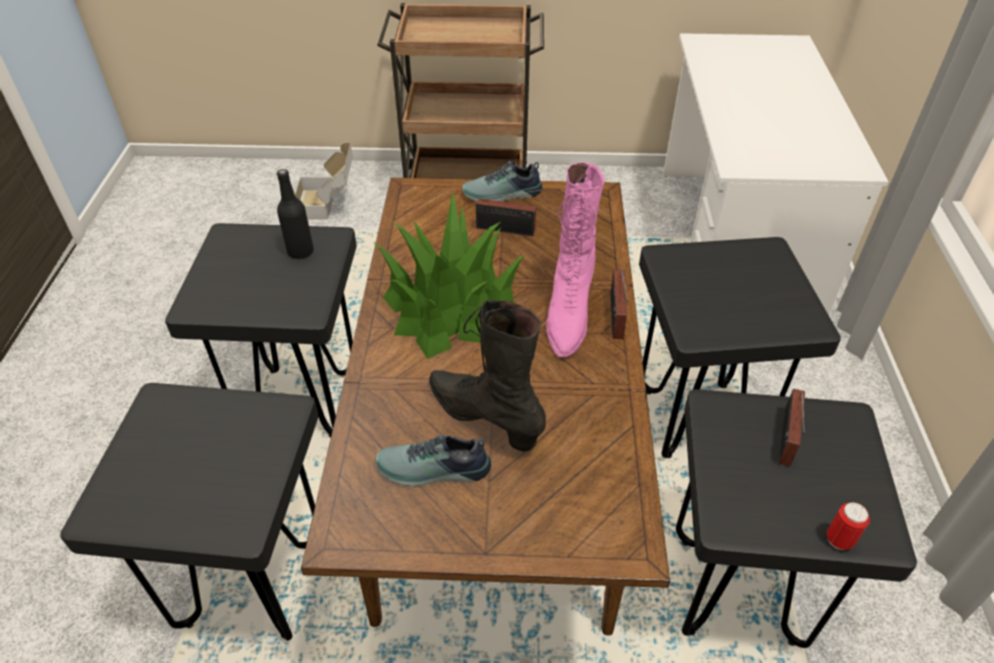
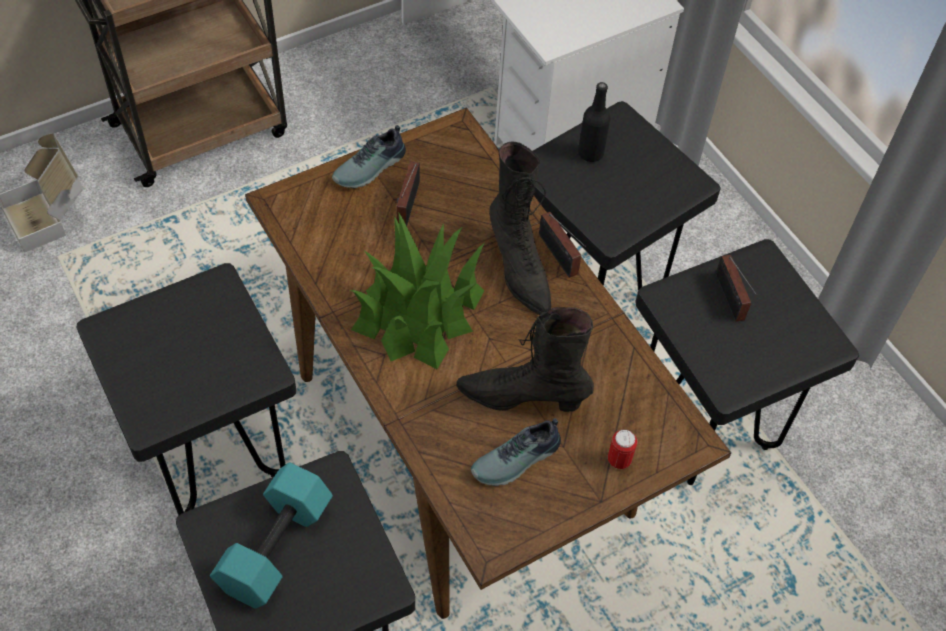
camera: 35 degrees left, 10 degrees up
(192, 442) = (274, 544): none -> turquoise dumbbell
(300, 252) = (200, 313): black bottle -> black bottle (590, 153)
(508, 230) = (406, 206): radio -> radio turned 120 degrees clockwise
(568, 313) = (518, 270): pink boot -> black boot
(839, 540) = (805, 361): can -> can (619, 460)

